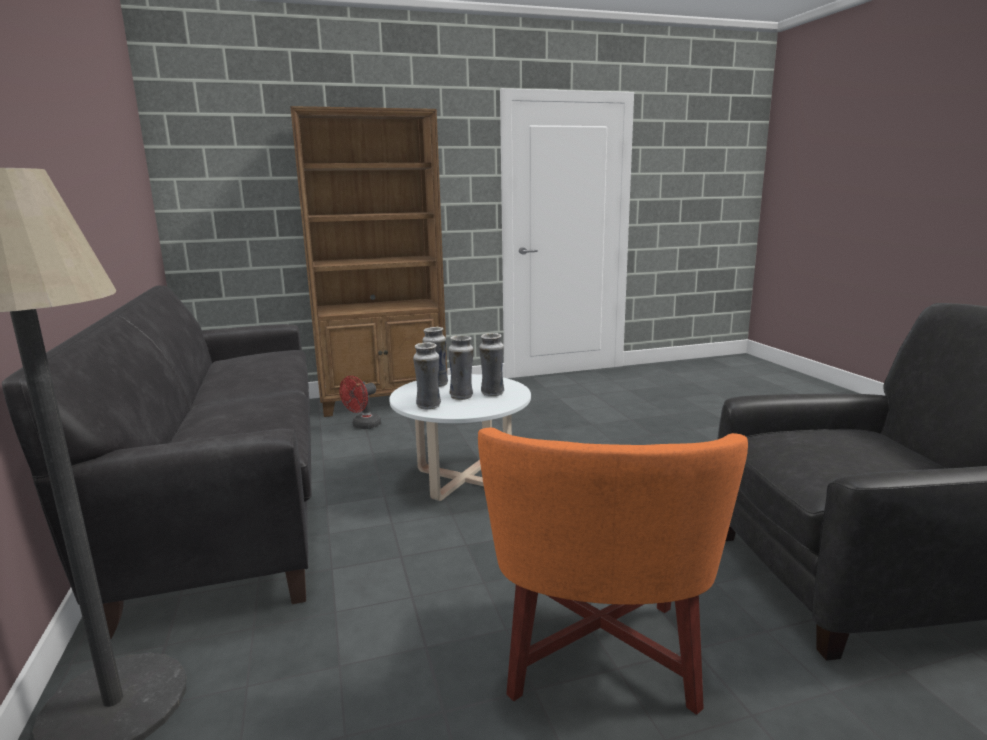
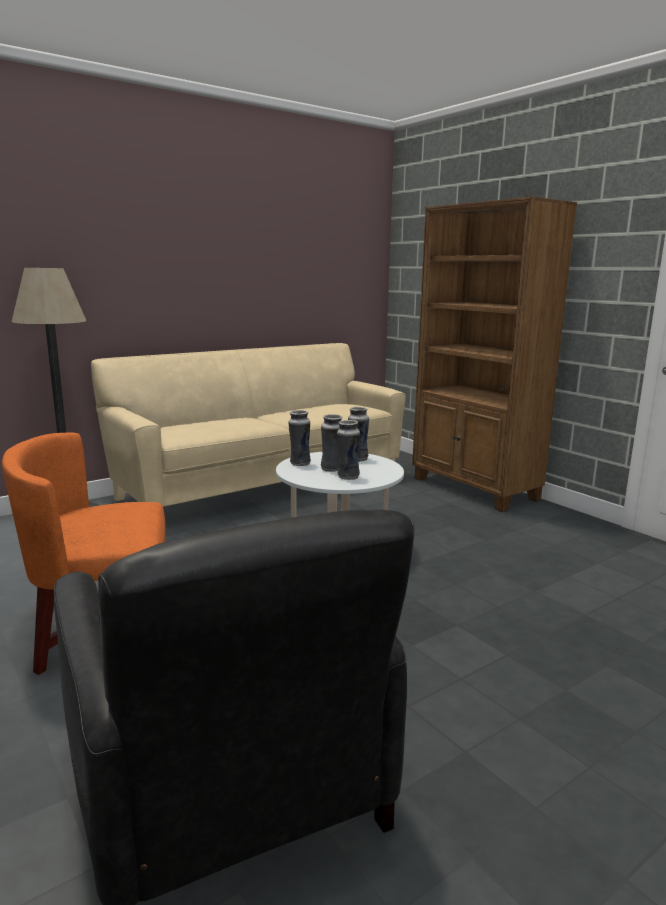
camera: 70 degrees right, 0 degrees up
(231, 499) = (262, 486): black sofa -> beige sofa
(363, 426) = (410, 494): red fan -> none

